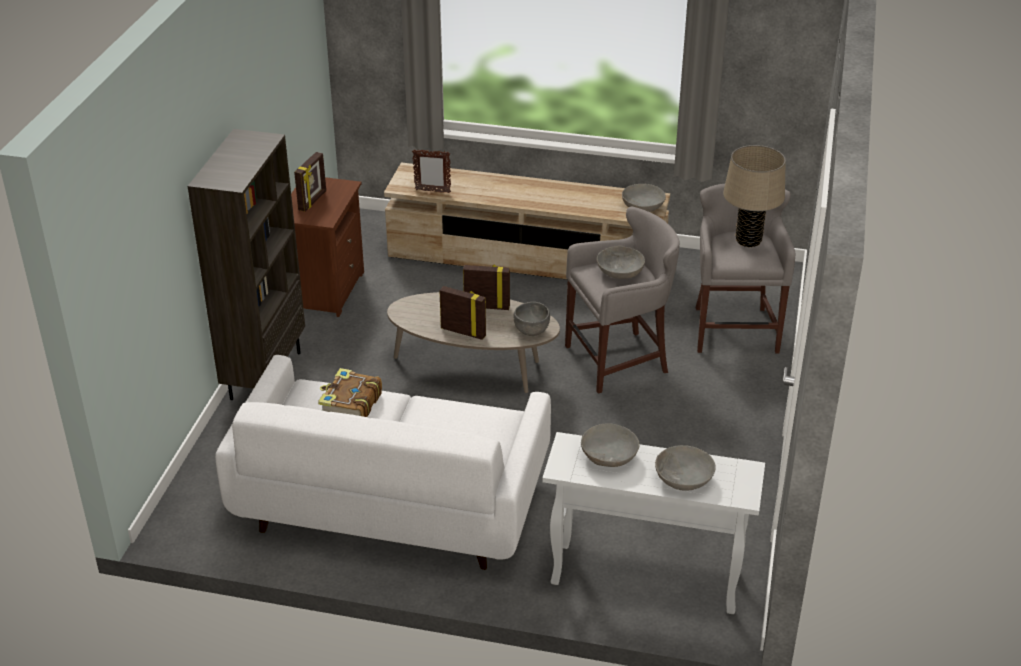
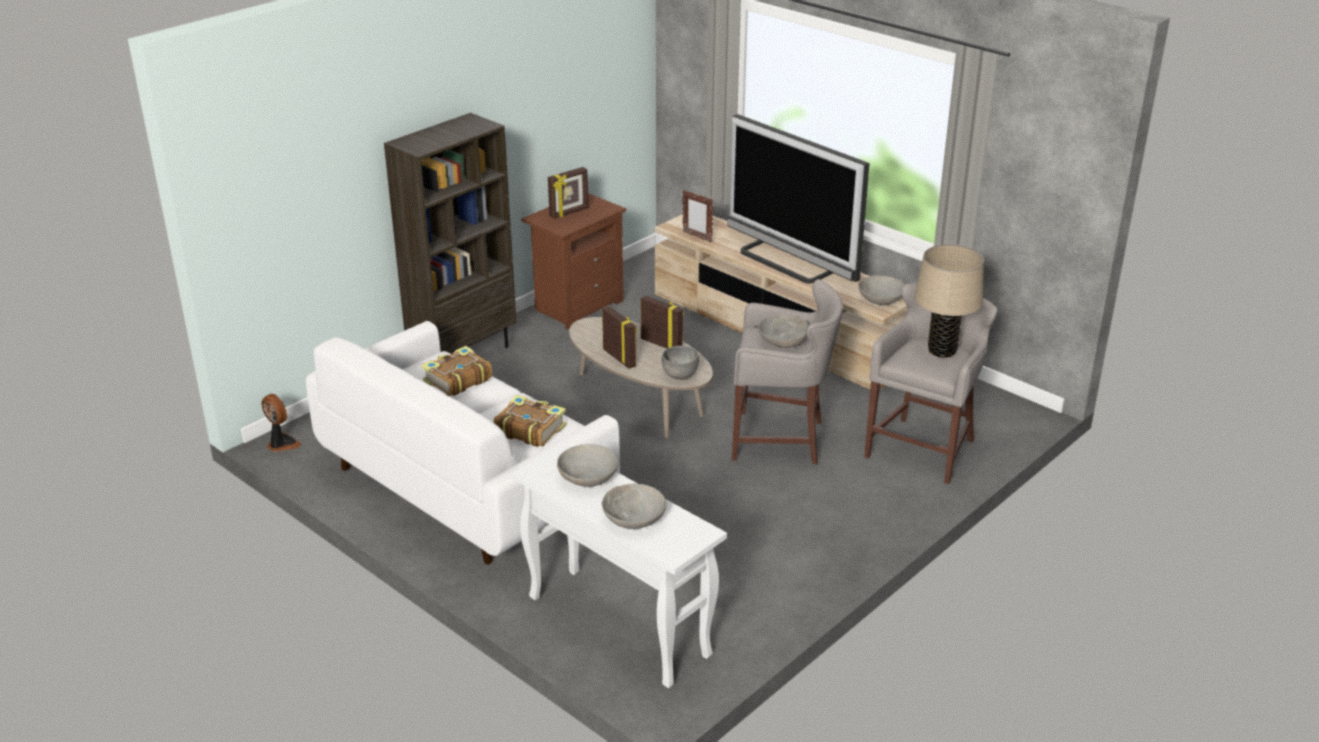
camera: 30 degrees right, 5 degrees down
(173, 530) = (281, 444): none -> fan
(465, 429) = (529, 429): none -> book
(533, 193) = (787, 261): none -> television

